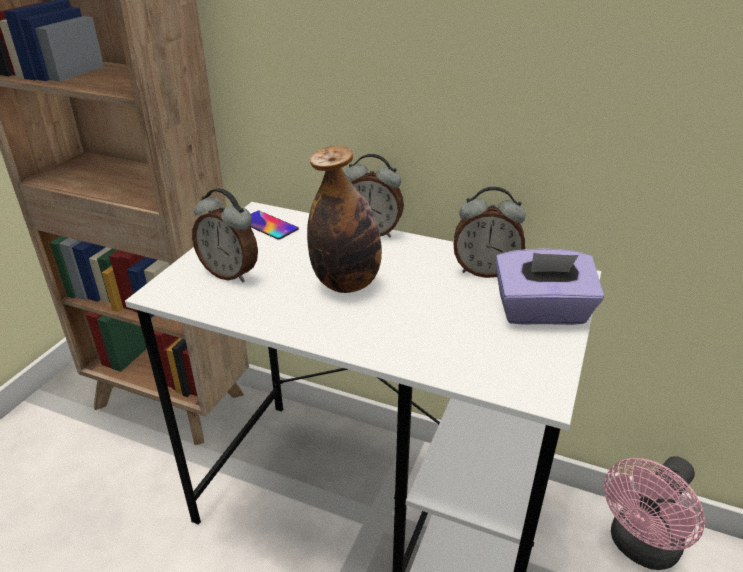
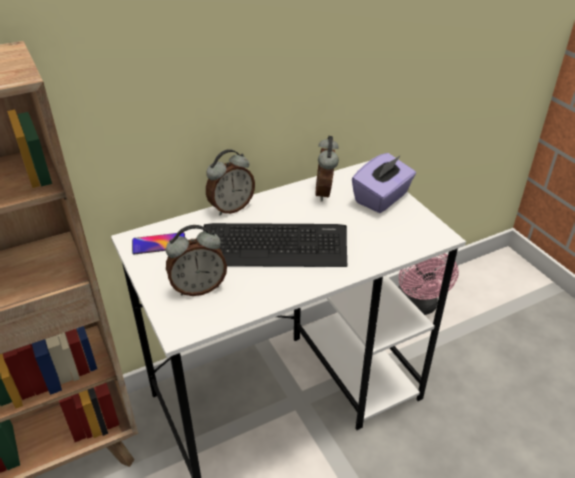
camera: 50 degrees left, 5 degrees up
(346, 283) = (274, 246): bottle -> keyboard
(485, 271) = (325, 193): alarm clock -> alarm clock turned 135 degrees clockwise

